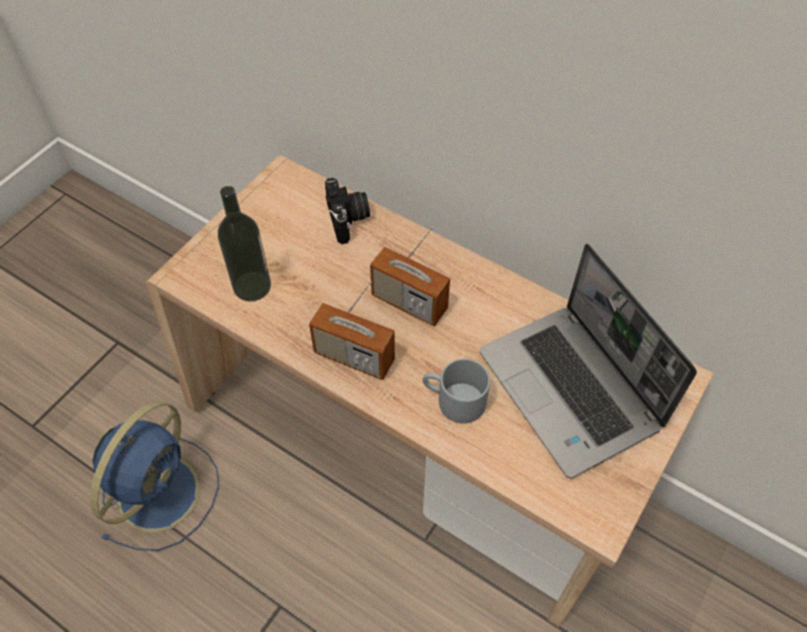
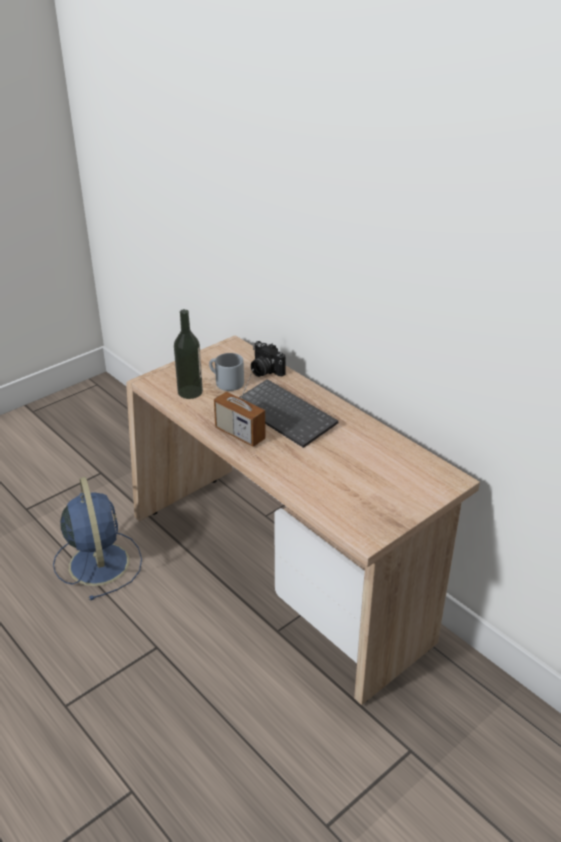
camera: 15 degrees right, 20 degrees down
(161, 490) = (98, 562): blue fan -> blue fan turned 60 degrees counterclockwise
(348, 219) = (264, 370): camera -> camera turned 135 degrees clockwise
(409, 302) = (286, 415): radio -> keyboard
(453, 400) = (294, 464): grey mug -> grey mug (225, 382)
(571, 391) = (376, 473): laptop -> none

